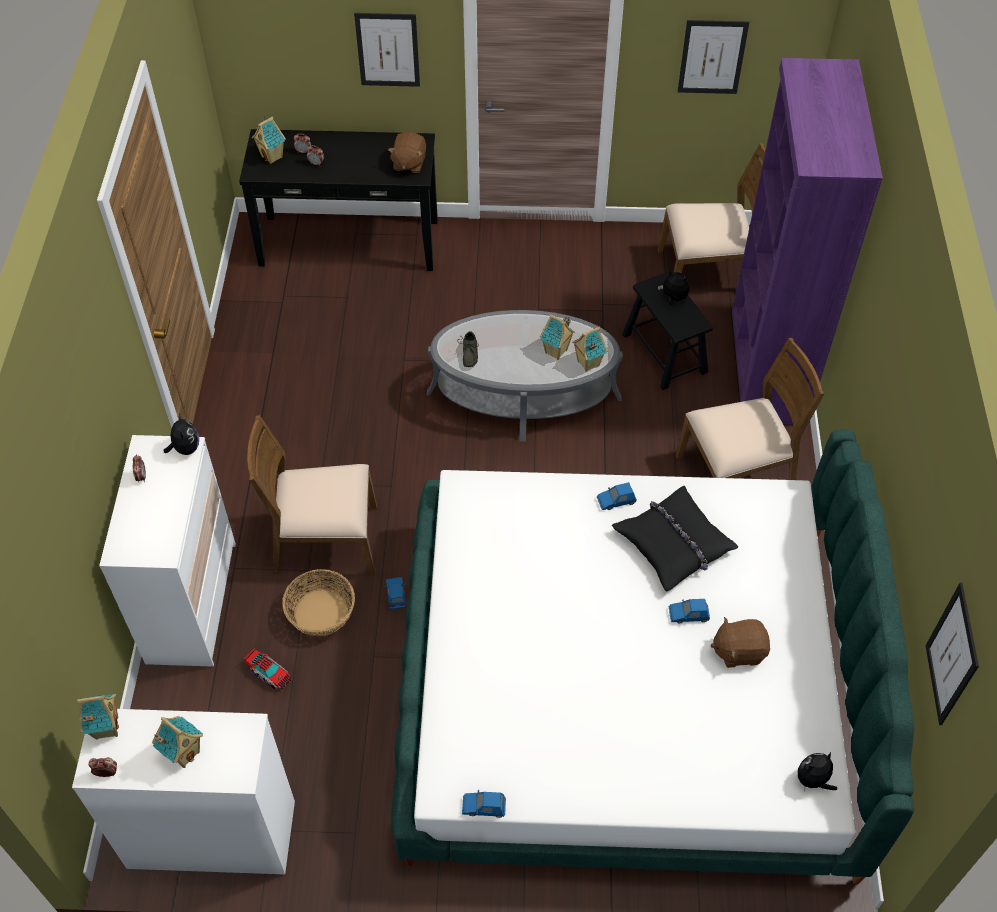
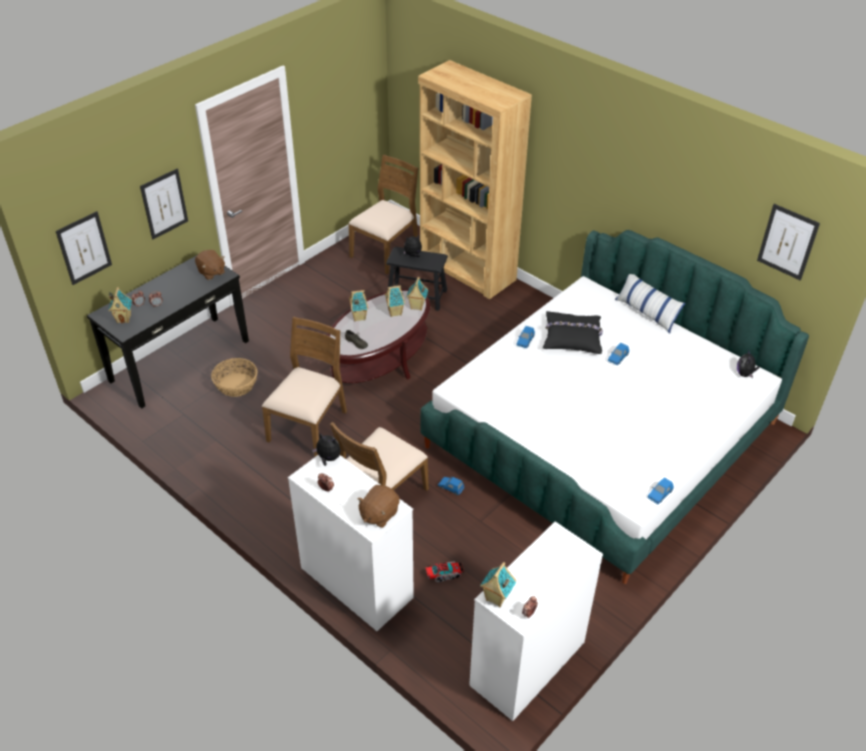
camera: 50 degrees left, 10 degrees down
(184, 753) = (547, 570): toy house -> toy house (358, 317)
(320, 612) = (428, 527): basket -> basket (236, 385)
(523, 395) = (379, 359): grey coffee table -> brown coffee table
(712, 57) = (337, 117): picture -> picture (84, 248)
(736, 475) = (518, 319): brown chair -> brown chair (309, 426)
(738, 651) = (654, 354): brown plush toy -> brown plush toy (379, 514)
(766, 366) = (467, 269): purple bookcase -> brown bookcase
(813, 593) = (646, 313): none -> pillow

